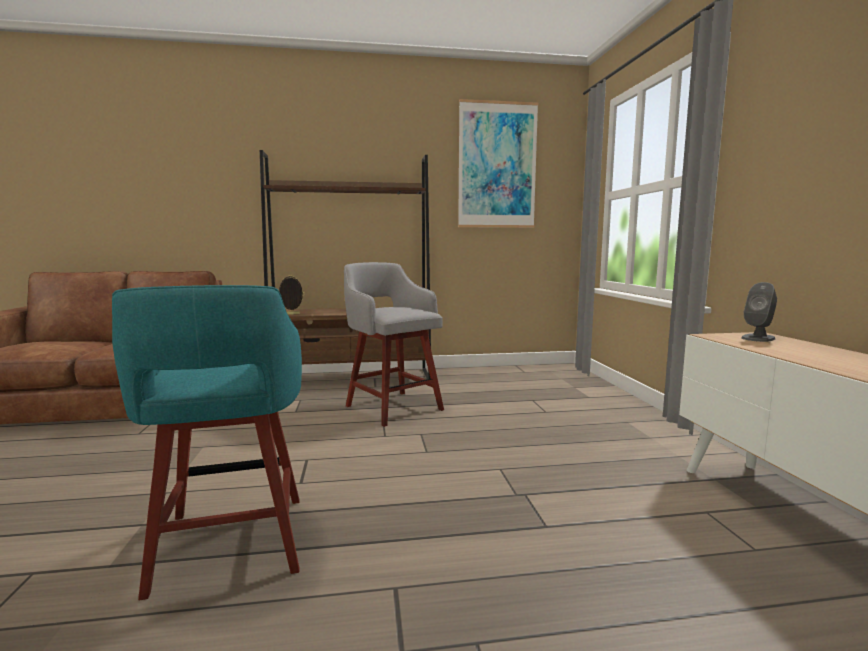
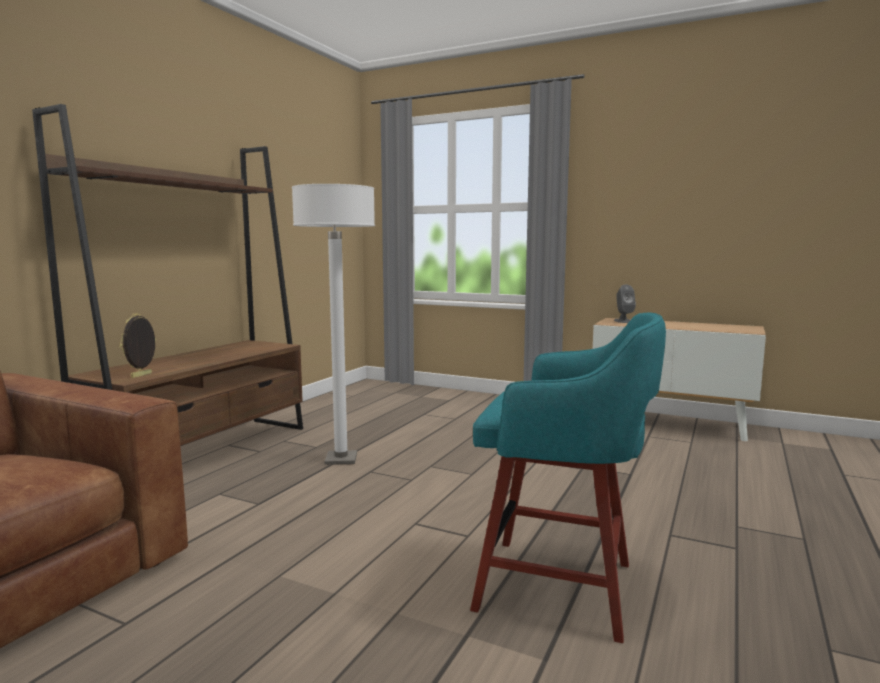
camera: 55 degrees left, 0 degrees up
(392, 407) = (341, 459): grey stool -> white floor lamp
(497, 165) = (302, 165): picture -> none

